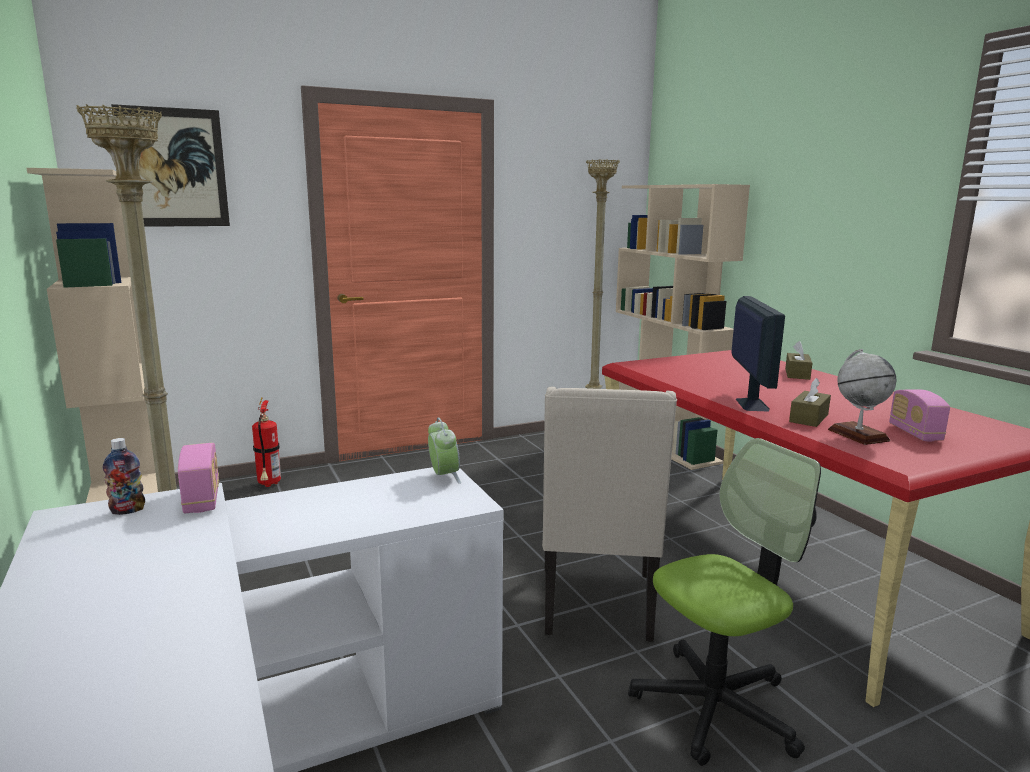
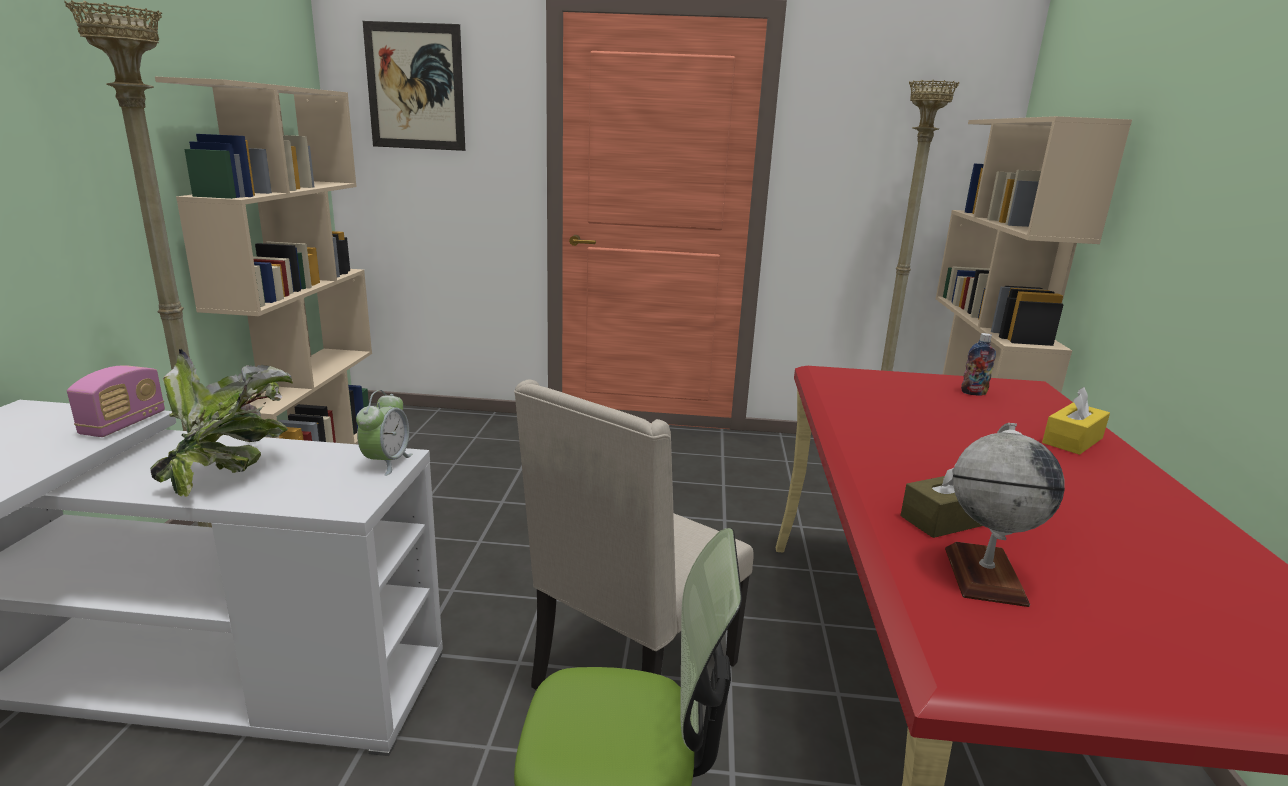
camera: 30 degrees right, 5 degrees up
(128, 510) = (62, 418): bottle -> bottle (973, 393)
(269, 485) = (476, 425): fire extinguisher -> none
(343, 511) = (230, 473): none -> potted plant
(751, 404) = (893, 470): monitor -> none
(797, 374) = (1072, 440): brown tissue box -> yellow tissue box
(915, 433) = (1114, 608): radio -> none

